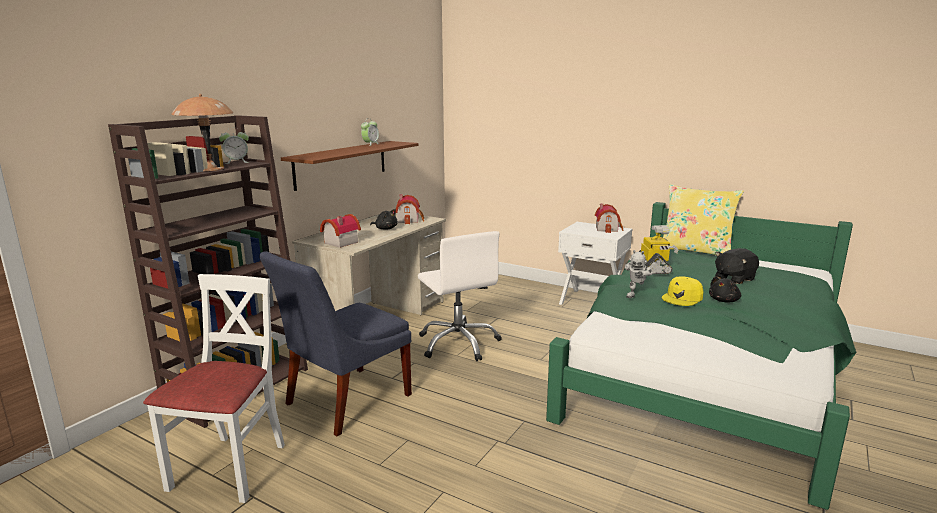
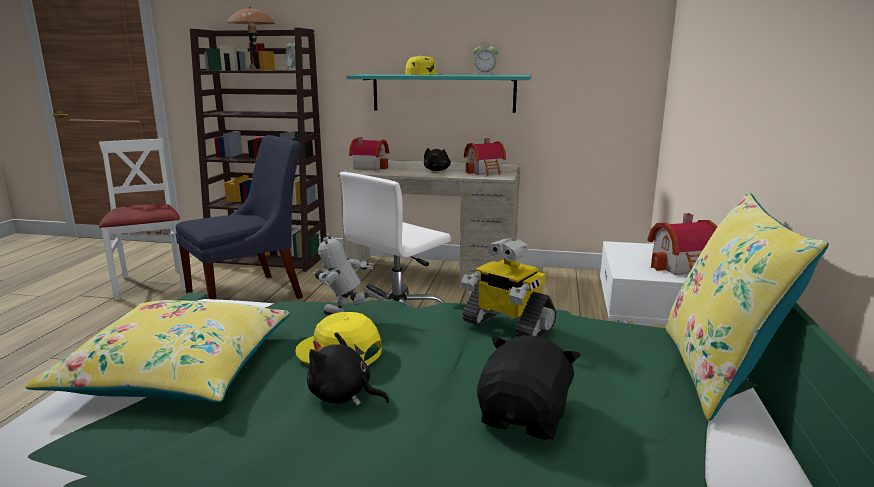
camera: 70 degrees right, 0 degrees up
(230, 467) = (152, 283): white chair -> white chair turned 105 degrees counterclockwise
(341, 164) = (443, 93): brown shelf -> turquoise shelf
(344, 401) = (250, 295): blue chair -> blue chair turned 120 degrees clockwise
(346, 150) = (424, 74): none -> yellow cap
(654, 268) = (506, 325): toy robot -> toy robot turned 60 degrees clockwise
(692, 335) = (179, 370): none -> yellow pillow
(734, 278) = (525, 418): black plush toy -> black plush toy turned 75 degrees clockwise

